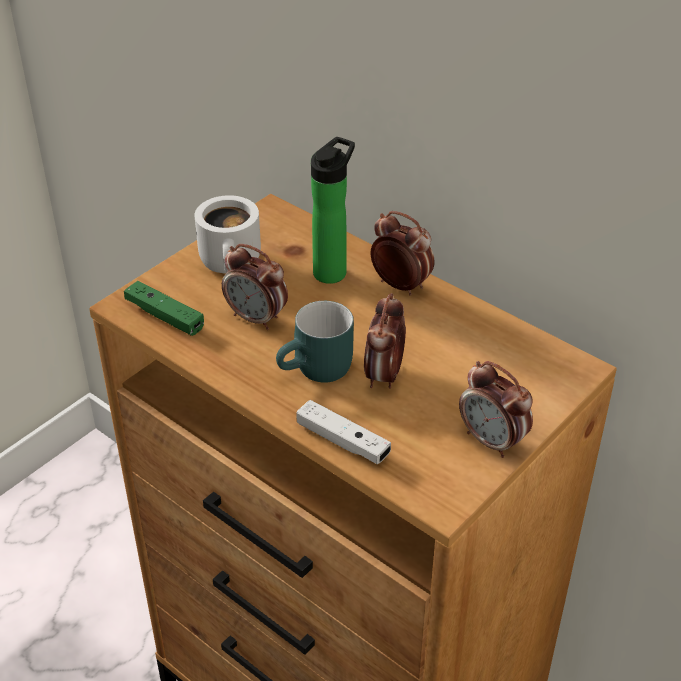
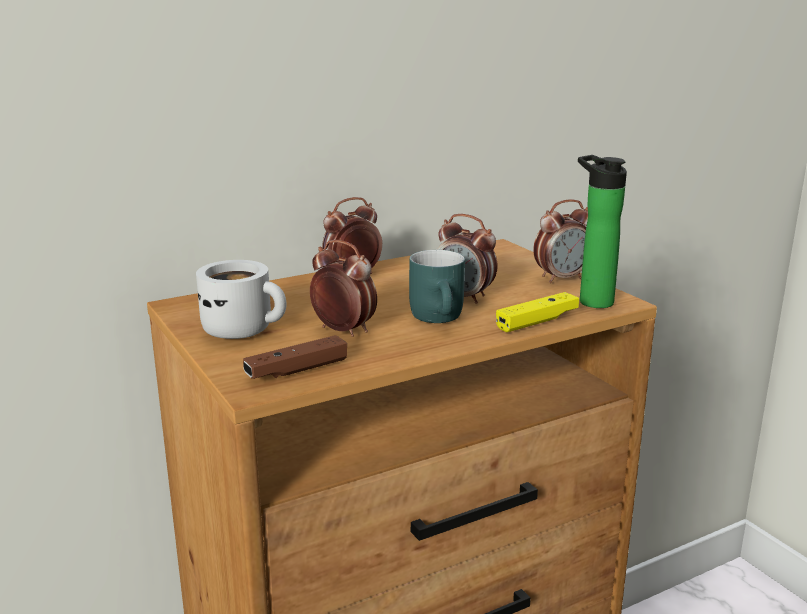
camera: 70 degrees left, 20 degrees down
(165, 316) = (297, 370): green game controller -> brown game controller
(257, 318) = (343, 331): alarm clock -> alarm clock turned 105 degrees counterclockwise
(332, 270) = (305, 294): bottle -> bottle (592, 301)
(343, 441) = (537, 321): white game controller -> yellow game controller

